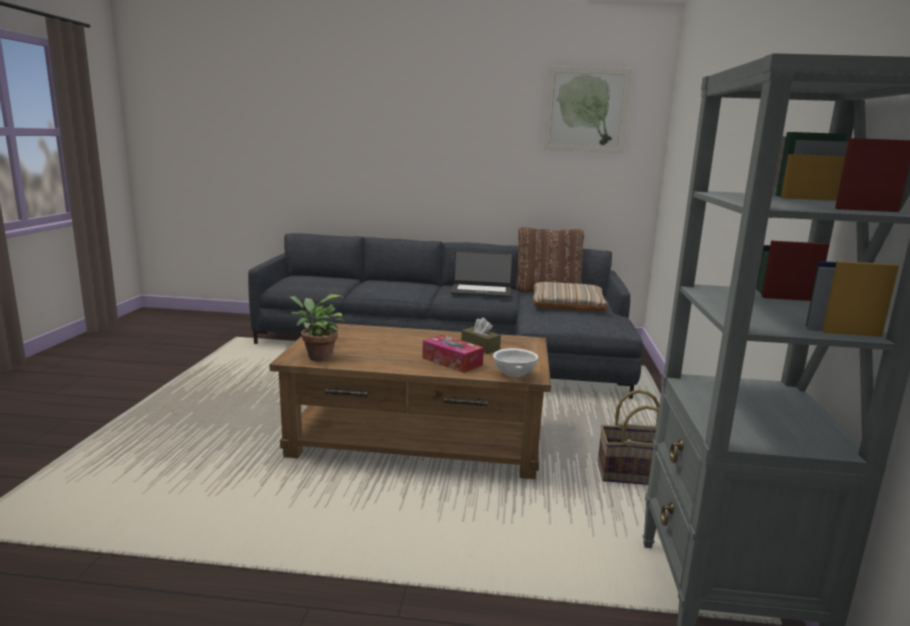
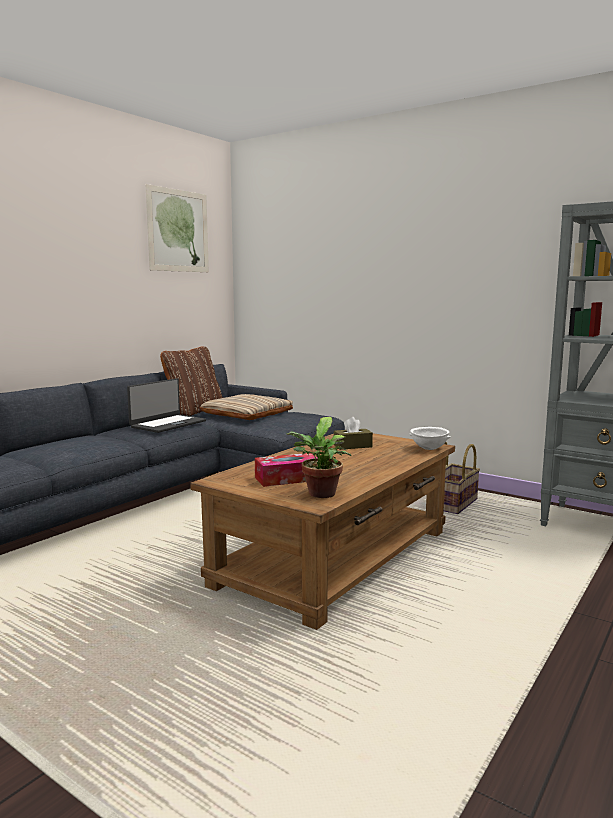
camera: 60 degrees left, 5 degrees down
(452, 361) = (381, 458): tissue box -> tissue box (287, 479)

